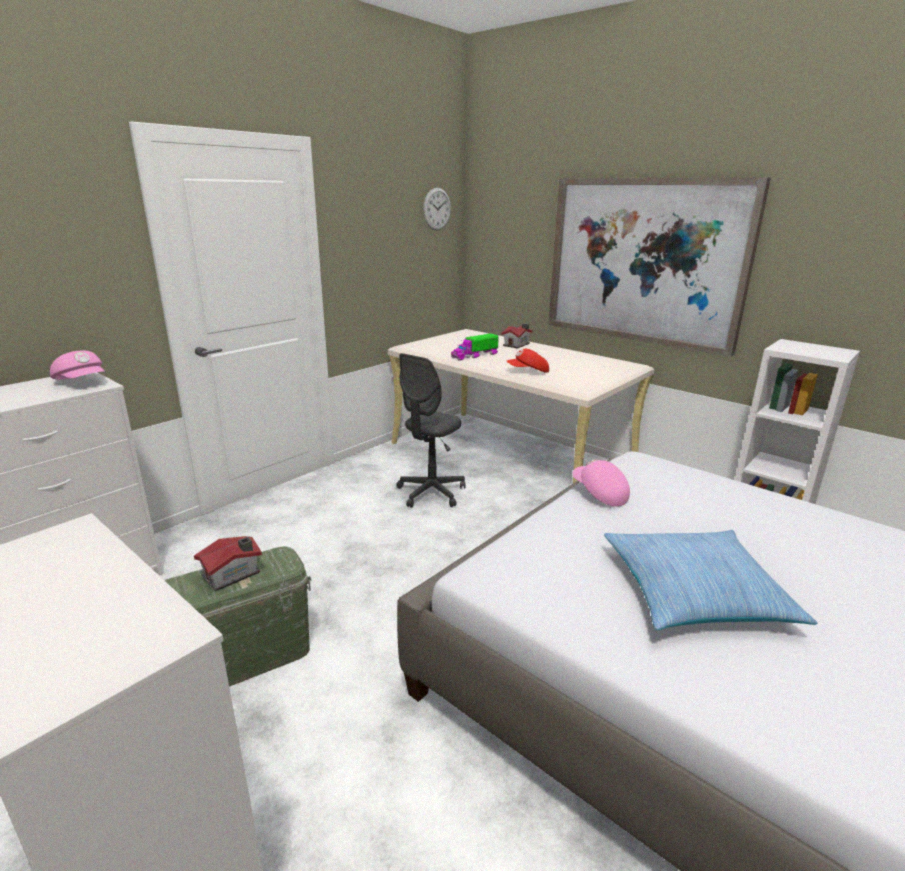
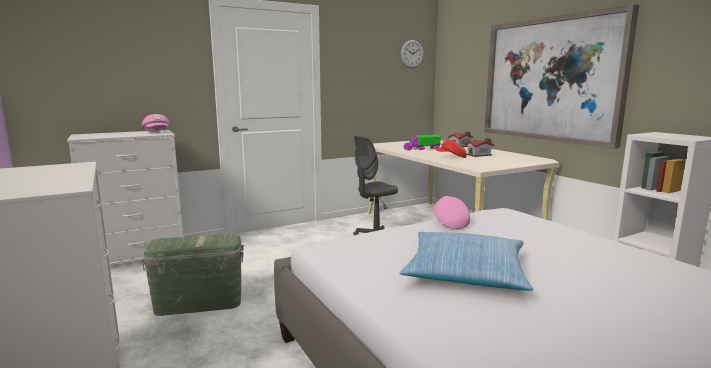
camera: 20 degrees right, 10 degrees down
(233, 574) = (196, 241): toy house -> toy house (479, 155)

